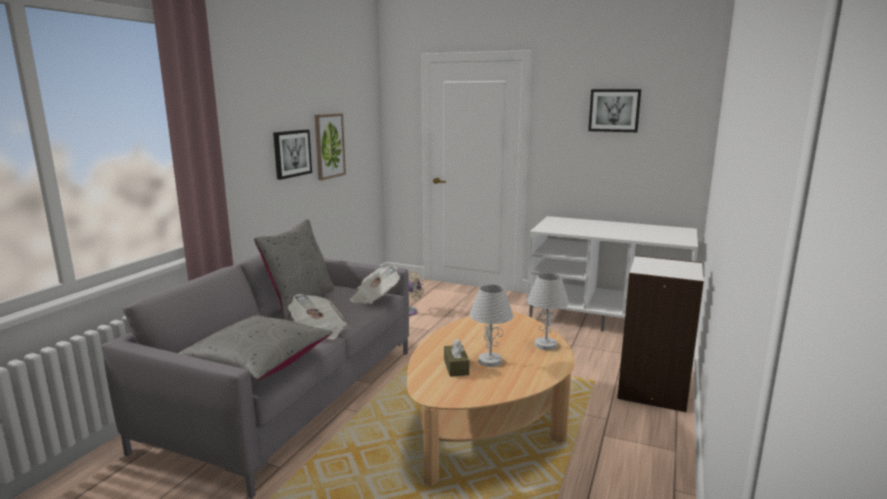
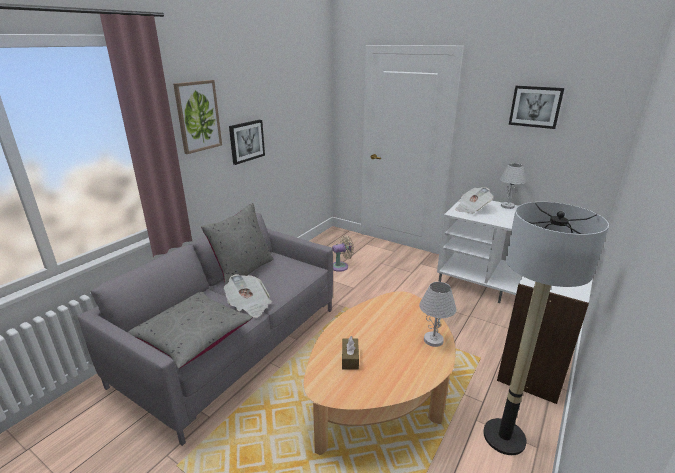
camera: 10 degrees right, 10 degrees up
(329, 146) = (281, 130): picture -> picture (198, 116)
(375, 298) = (302, 272): newspaper -> newspaper (471, 209)
(490, 361) = (380, 354): white table lamp -> white table lamp (507, 206)
(638, 446) = (504, 437): none -> floor lamp

